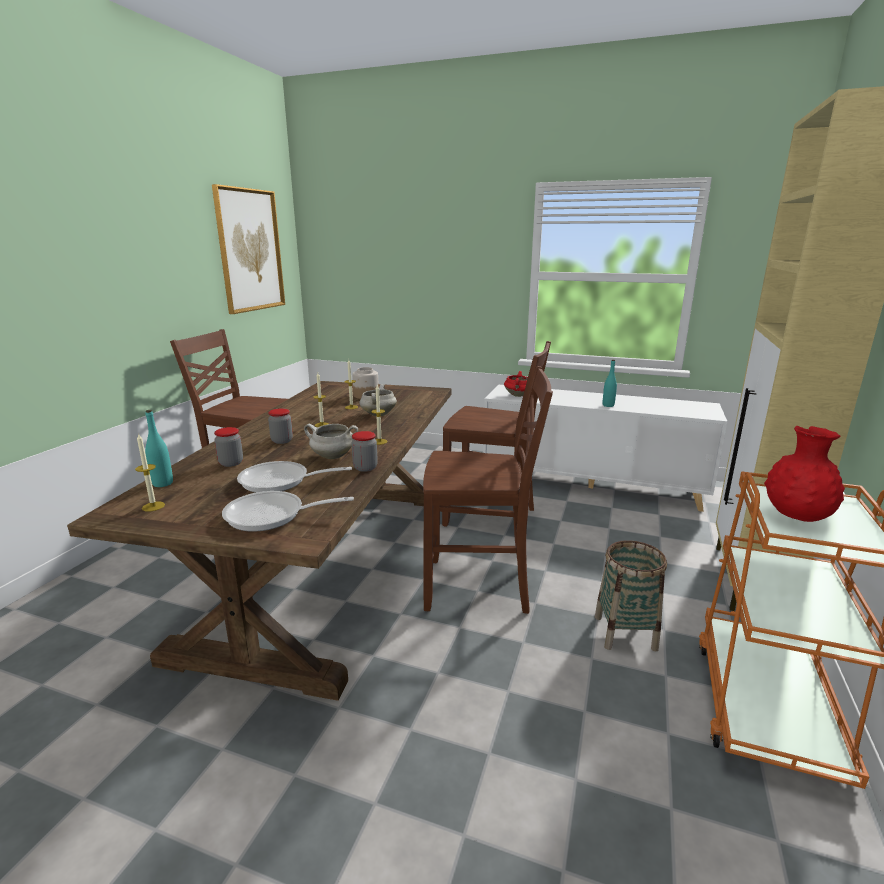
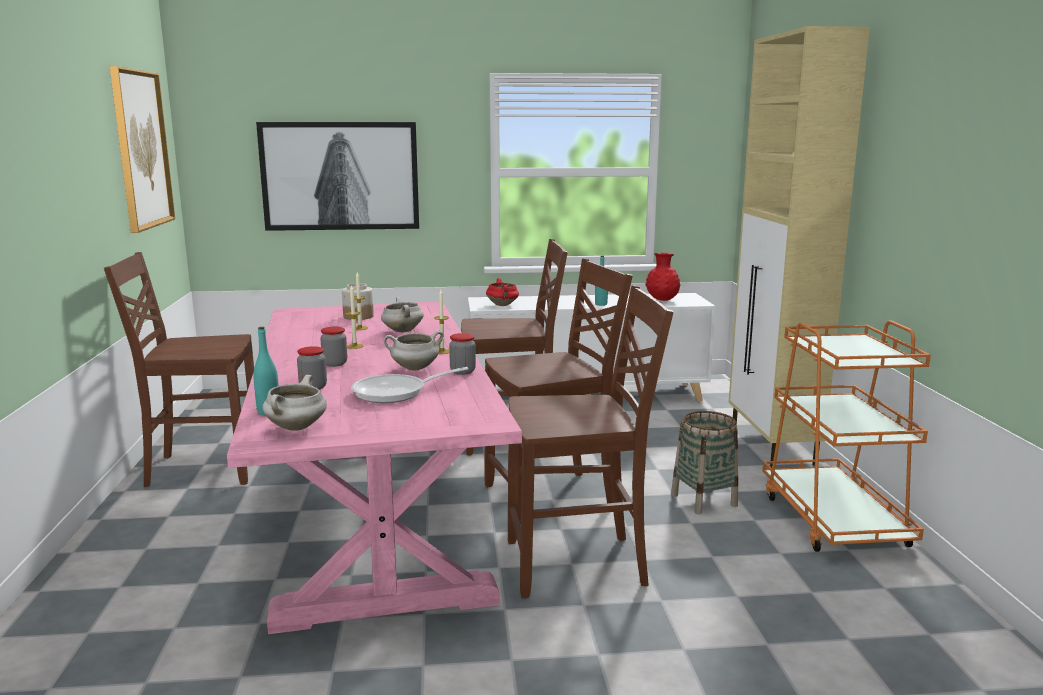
camera: 25 degrees left, 5 degrees down
(153, 506) = (296, 428): candle -> white cooking pot
(272, 516) = (434, 415): frying pan -> none
(330, 564) = (376, 510): brown dining table -> pink dining table
(408, 275) = (340, 176): none -> picture
(443, 676) = (579, 565): none -> brown chair
(796, 517) = (840, 350): red vase -> red vase (662, 300)

